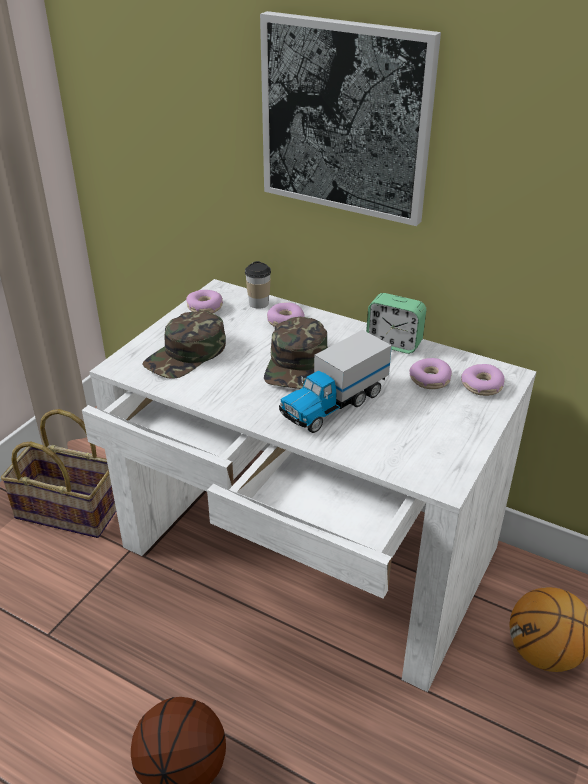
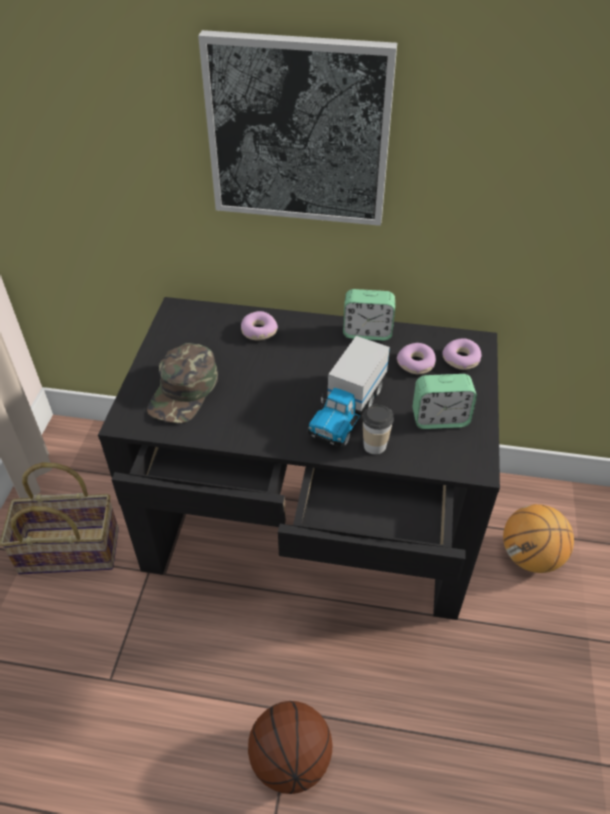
camera: 20 degrees left, 10 degrees up
(205, 308) = (174, 333): donut -> none
(258, 303) = (223, 316): cup -> cup (374, 445)
(296, 363) = (292, 375): green cap -> none
(302, 562) = (309, 536): white desk -> black desk
(428, 432) = (440, 419): none -> alarm clock

